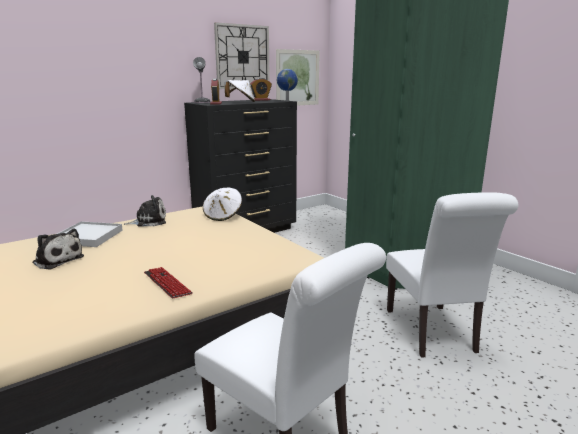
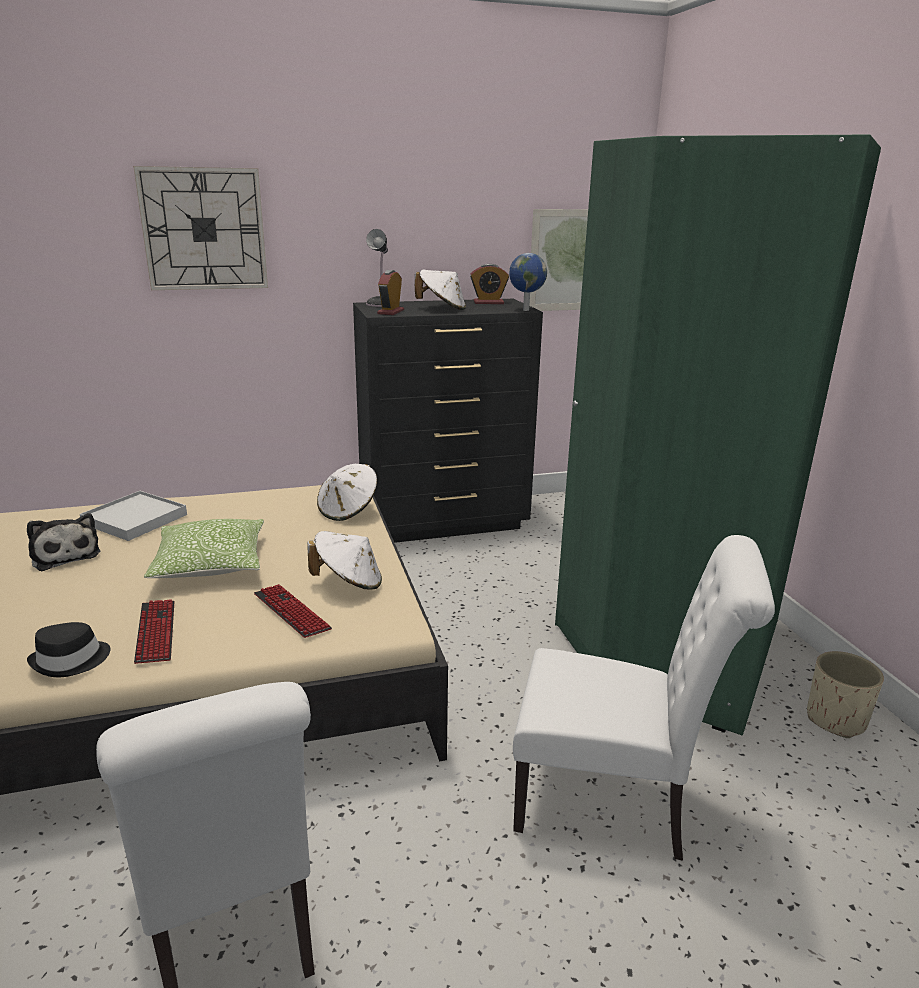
camera: 20 degrees right, 5 degrees up
(125, 306) = (71, 661): none -> black hat
(149, 221) = (237, 503): plush toy -> none
(165, 249) = (210, 564): none -> pillow
(241, 261) = (291, 612): none -> keyboard
(242, 57) = (466, 224): wall clock -> wall clock (204, 229)
(259, 245) = (348, 582): none -> white hat
(433, 333) = (613, 804): white chair -> white chair turned 90 degrees counterclockwise
(498, 279) = (835, 719): none -> beige planter

